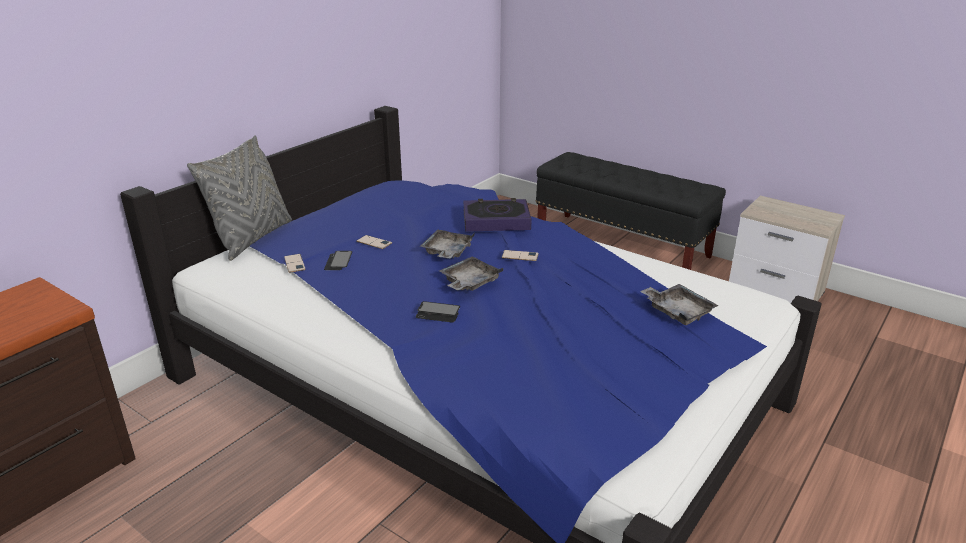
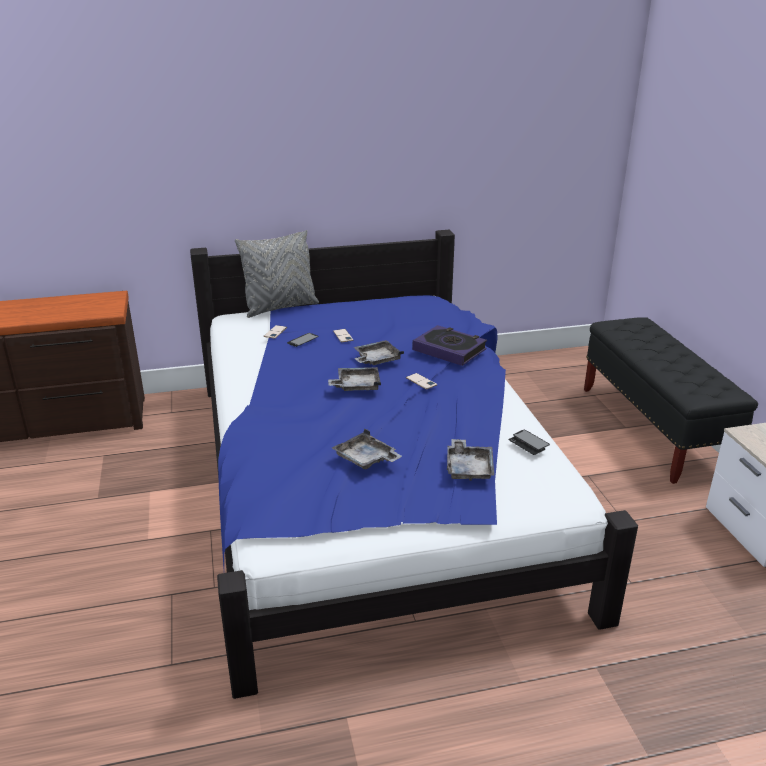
camera: 40 degrees right, 0 degrees up
(438, 313) = (304, 397): phone -> phone (528, 443)
(592, 343) = (366, 459): none -> grey tray

